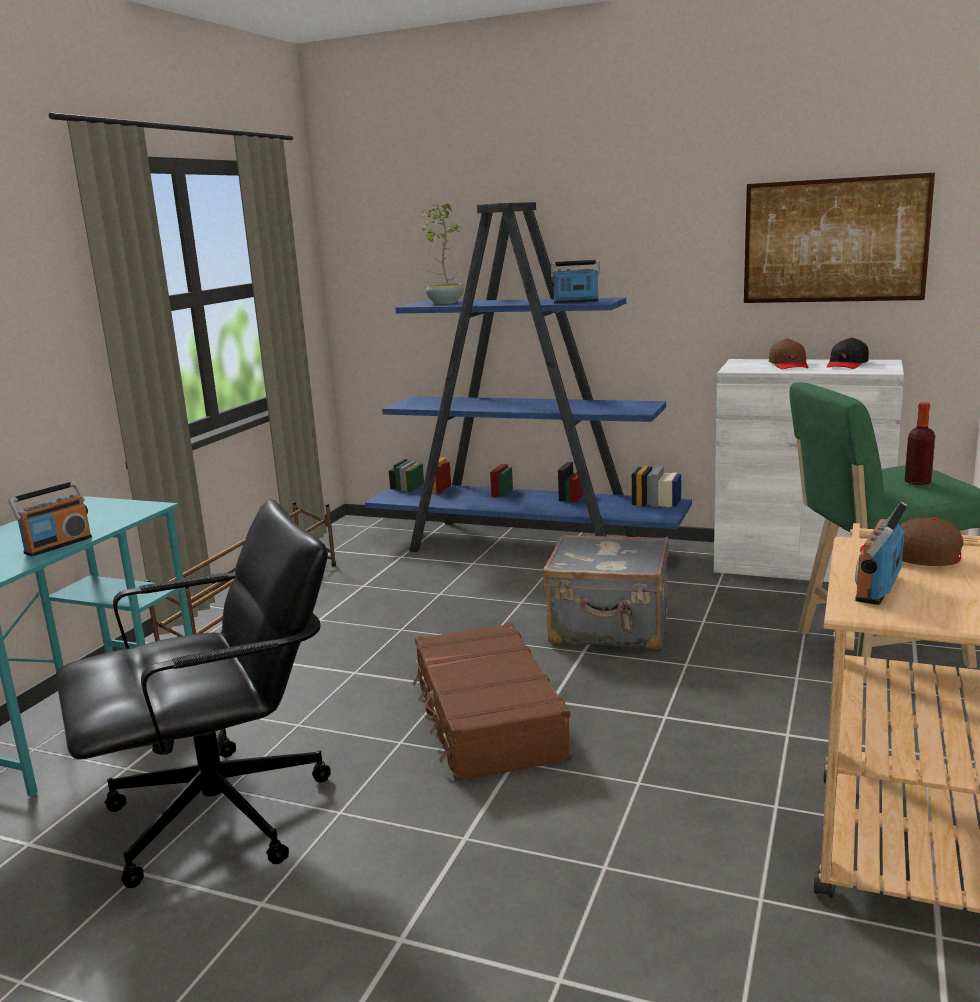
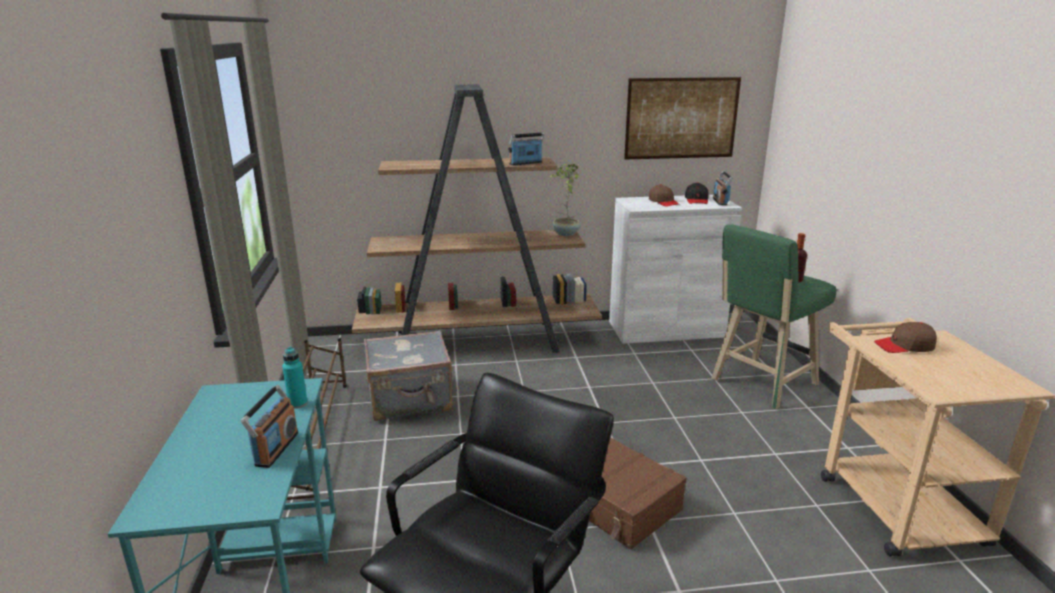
camera: 30 degrees left, 5 degrees up
(126, 518) = (298, 403): none -> turquoise bottle
(444, 303) = (412, 164): potted plant -> potted plant (565, 234)
(527, 544) = (479, 341): blue bookcase -> brown bookcase
(610, 628) = (603, 400): grey suitcase -> grey suitcase (410, 400)
(877, 588) = (923, 373): radio -> radio (720, 201)

